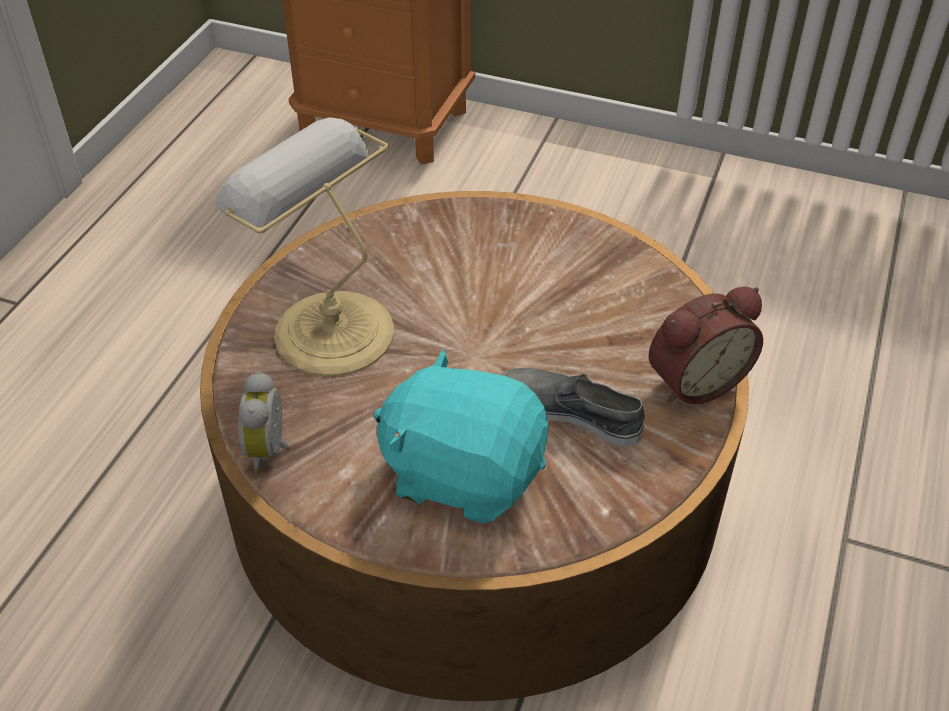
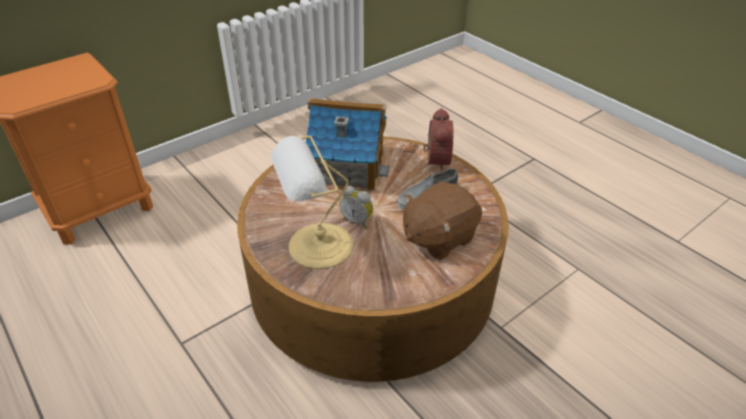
camera: 60 degrees left, 5 degrees down
(271, 450) = (380, 293): alarm clock -> alarm clock (357, 220)
(463, 472) = (438, 237): turquoise plush toy -> brown plush toy
(559, 275) = (347, 167): none -> toy house

